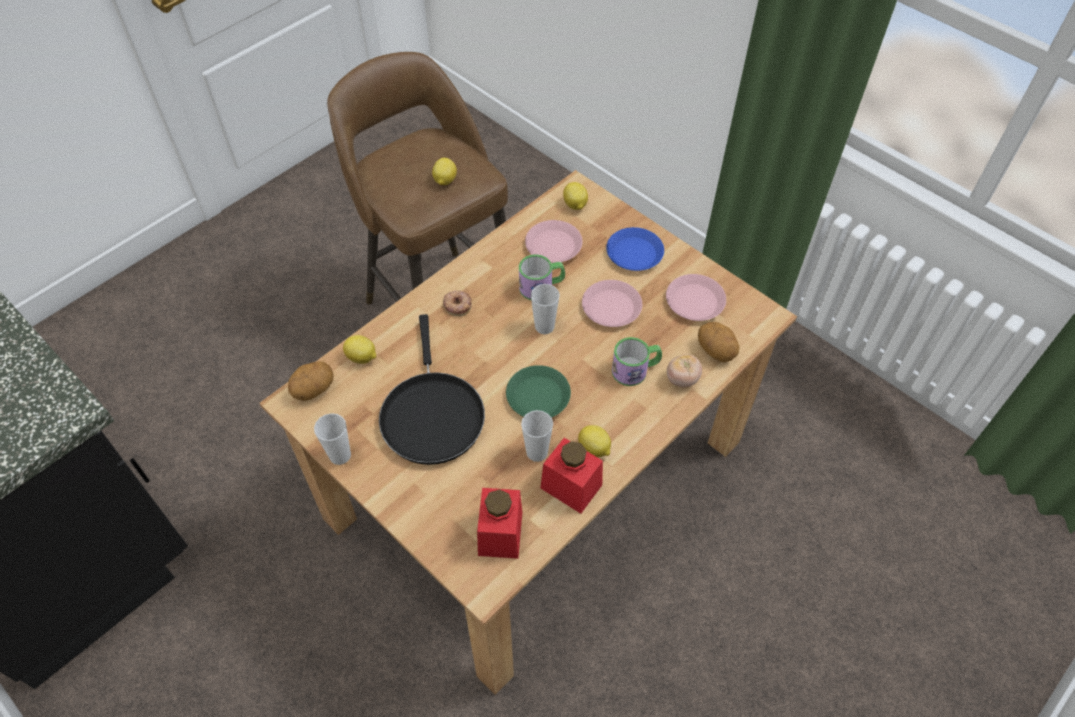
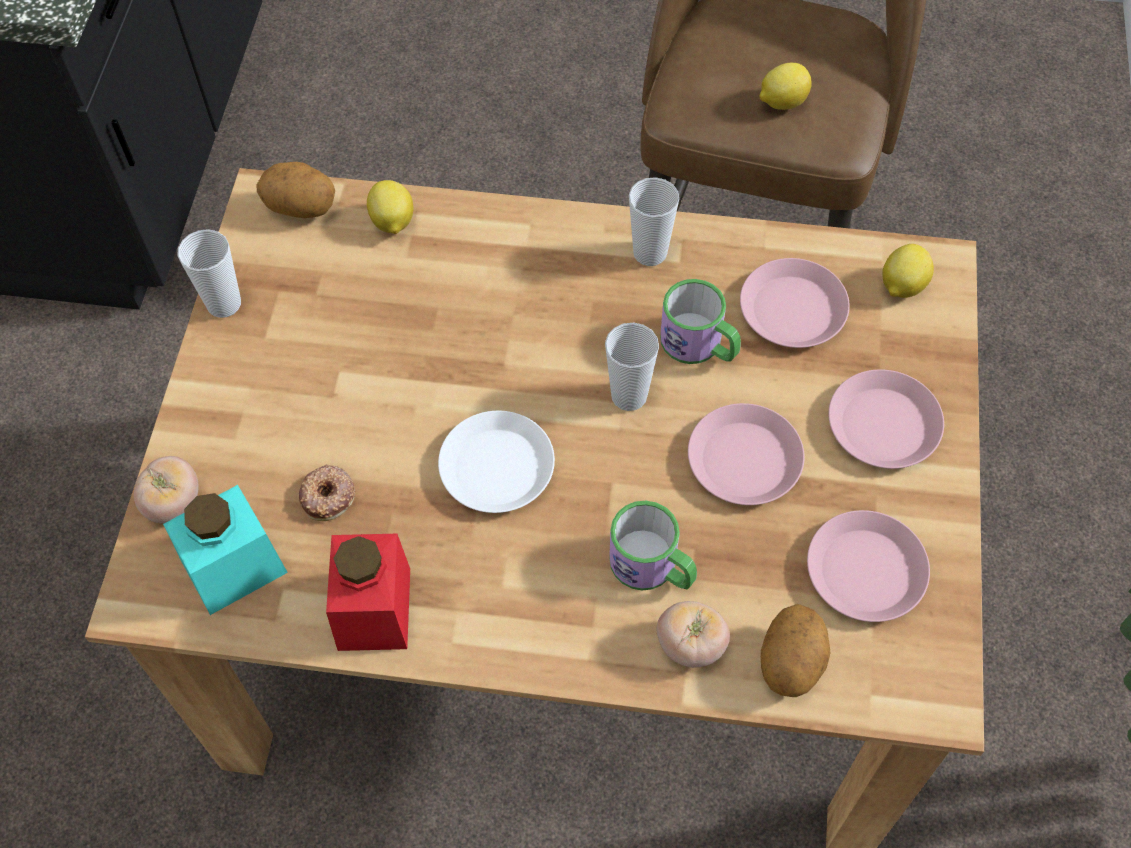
camera: 55 degrees right, 5 degrees up
(432, 414) = (364, 360): black frying pan -> none
(440, 541) = (173, 503): none -> tomato
(457, 305) = (573, 266): donut -> donut (328, 496)
(500, 533) = (234, 567): red jar -> turquoise jar
(537, 452) = (399, 528): cup -> cup (650, 253)
(538, 396) = (497, 468): green plate -> white plate
(594, 449) = (461, 599): lemon -> none
(635, 253) = (884, 426): blue plate -> pink plate

